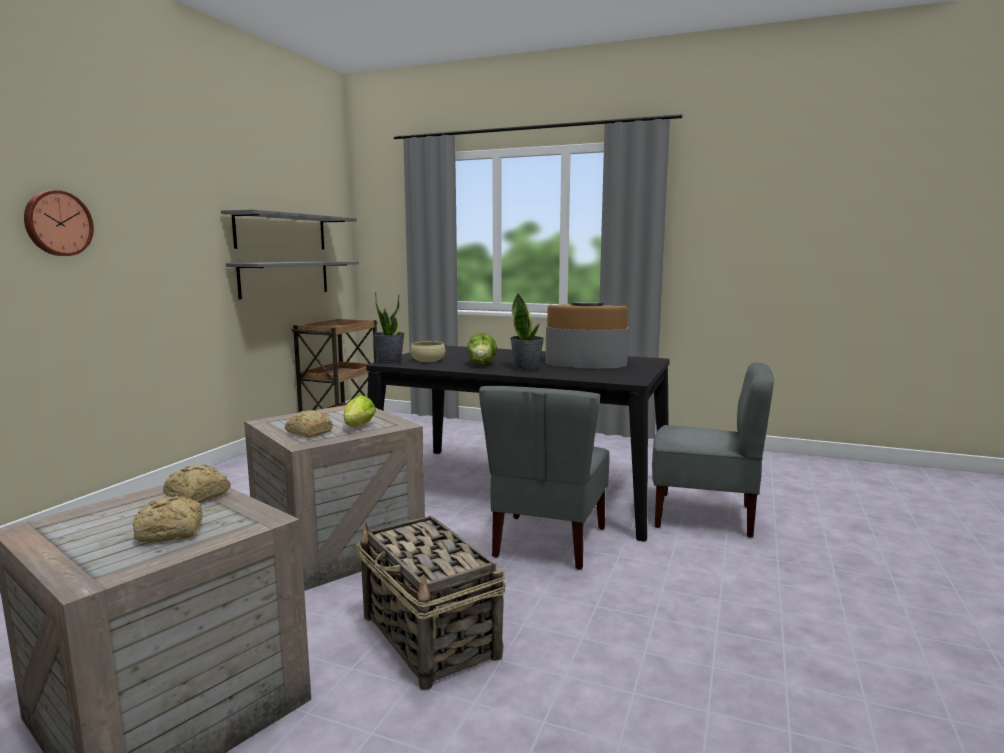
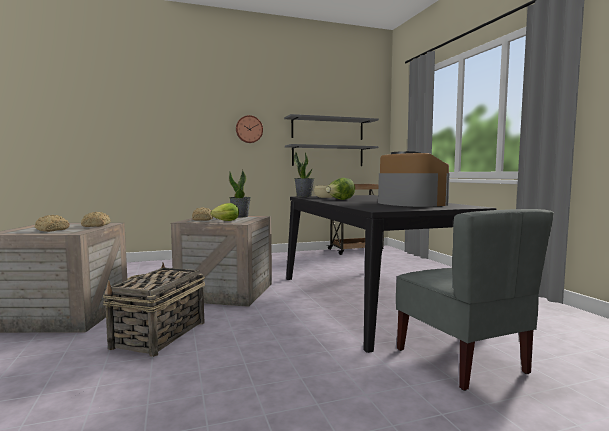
camera: 50 degrees right, 5 degrees down
(57, 223) = (192, 124): wall clock -> wall clock (249, 129)
(527, 368) = (354, 202): potted plant -> potted plant (240, 216)
(548, 542) = (309, 327): grey chair -> none

